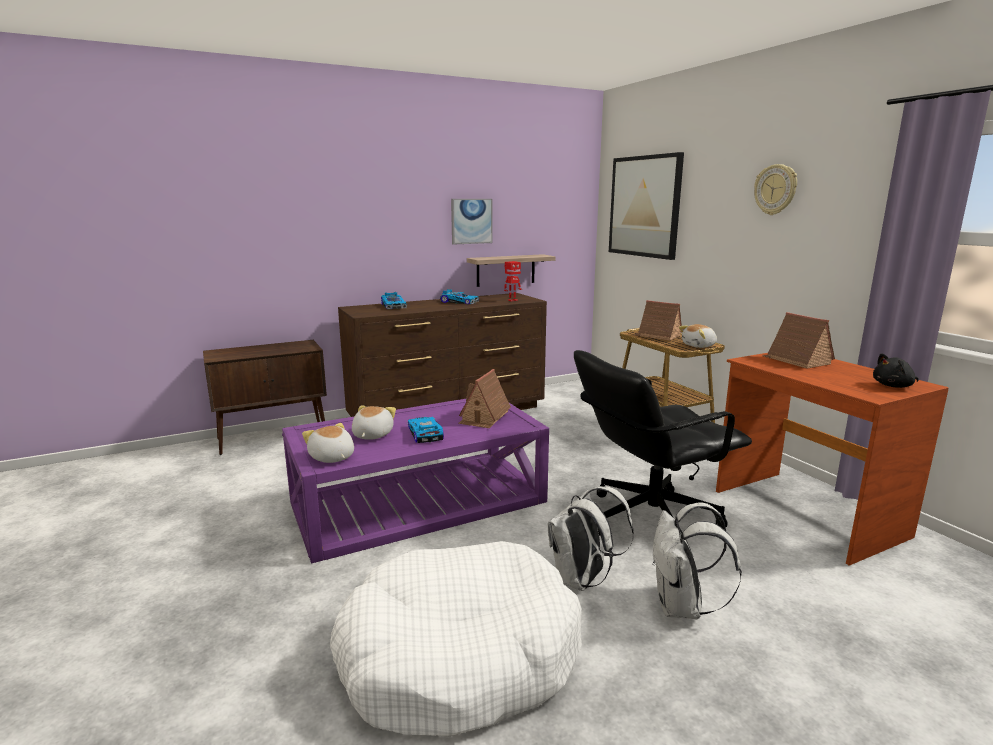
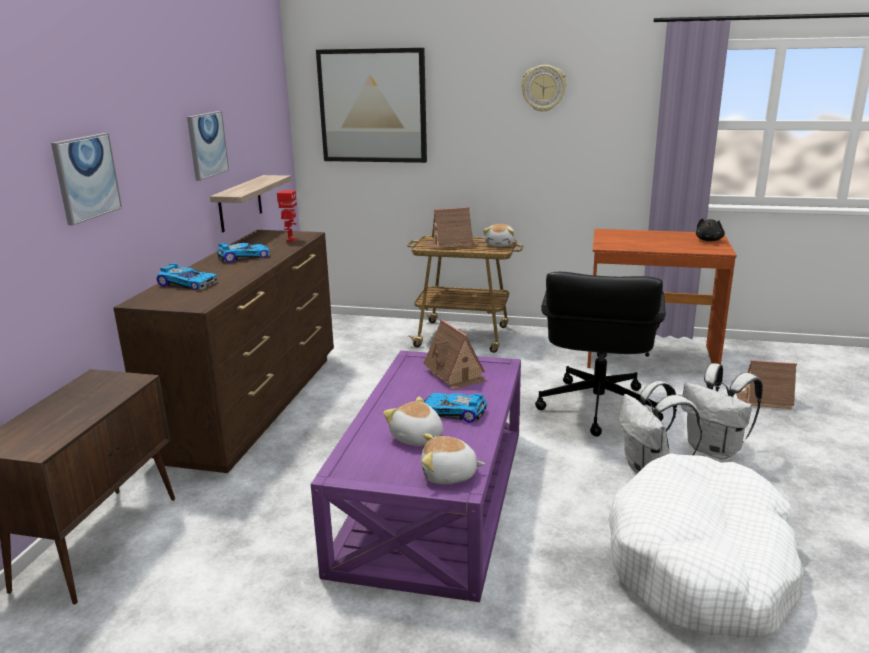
camera: 50 degrees left, 5 degrees up
(337, 224) = (86, 177): none -> picture
(796, 360) = (625, 237): toy house -> toy house (763, 400)

